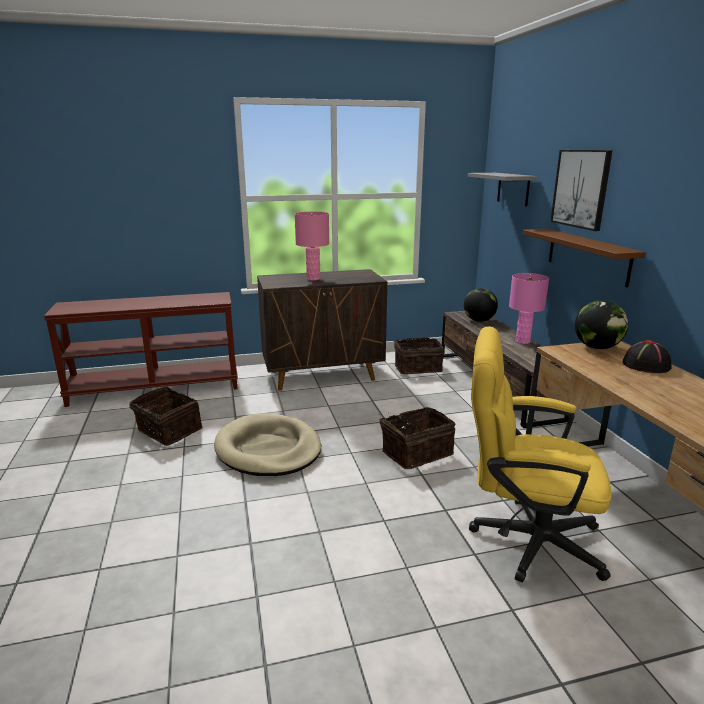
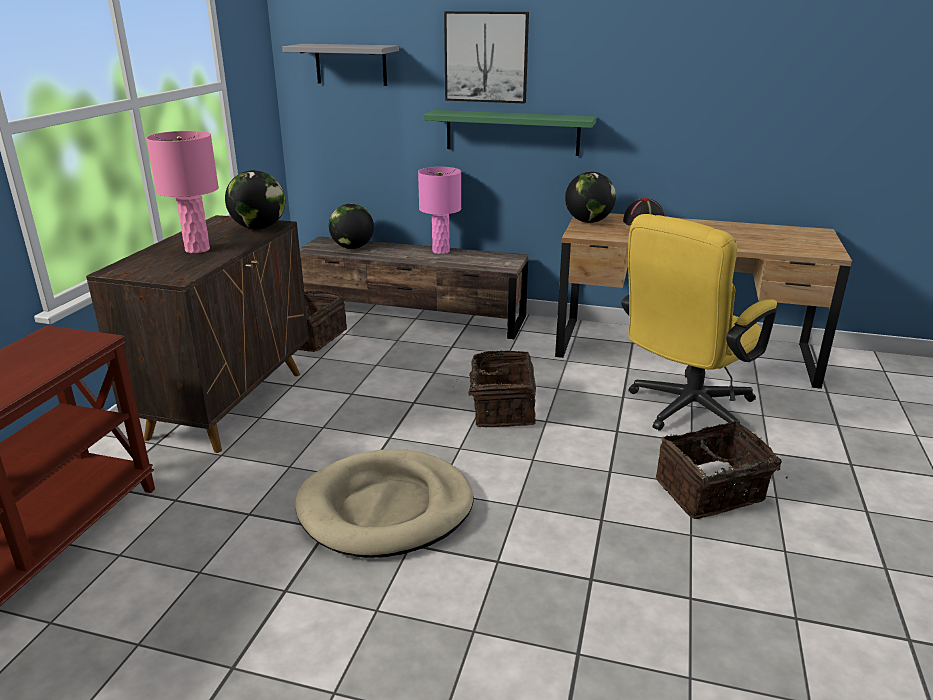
camera: 60 degrees left, 5 degrees up
(168, 431) = (206, 600): basket -> basket (711, 492)
(363, 278) = (258, 228): none -> globe
(587, 256) = (512, 132): brown shelf -> green shelf

